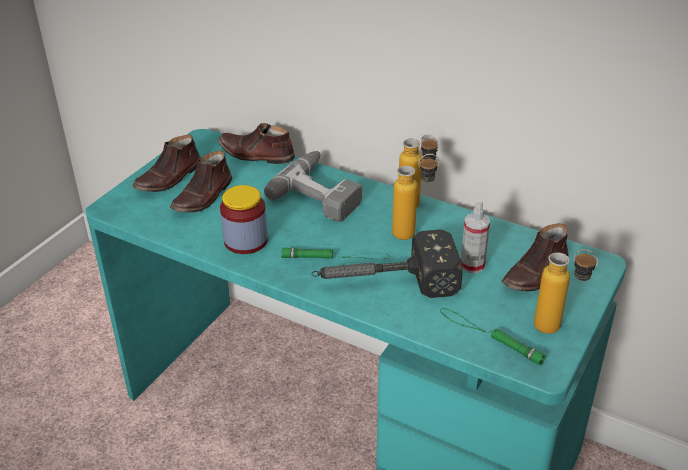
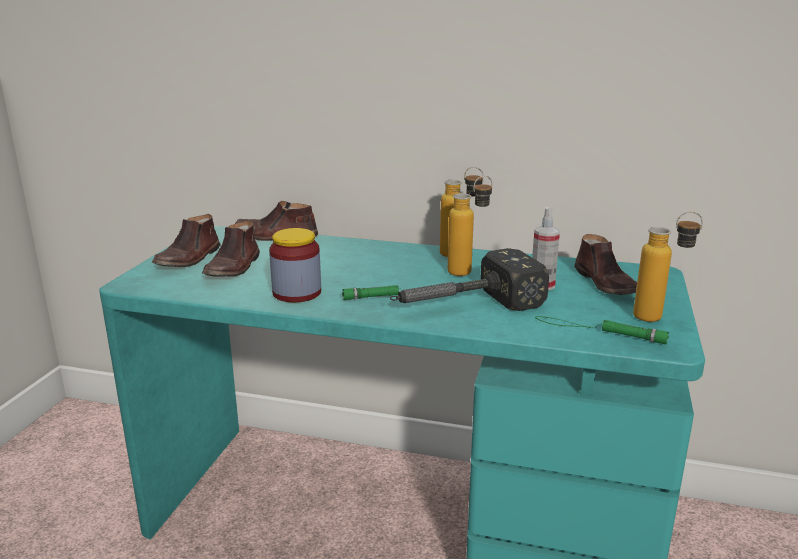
camera: 15 degrees left, 15 degrees down
(322, 192) = (359, 254): power drill -> none
(536, 273) = (606, 284): brown shoe -> brown shoe turned 45 degrees counterclockwise

